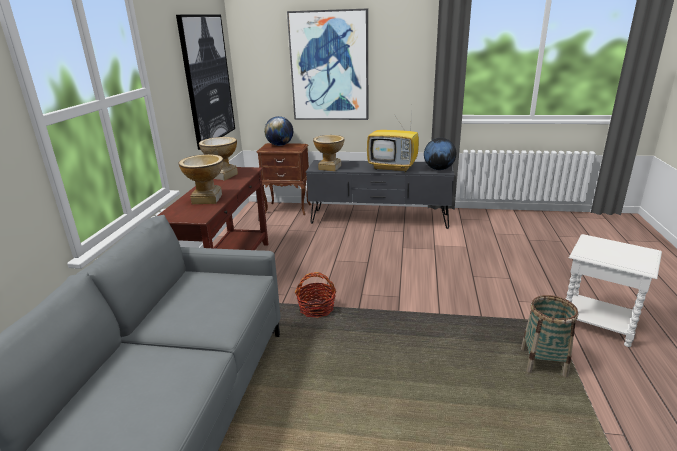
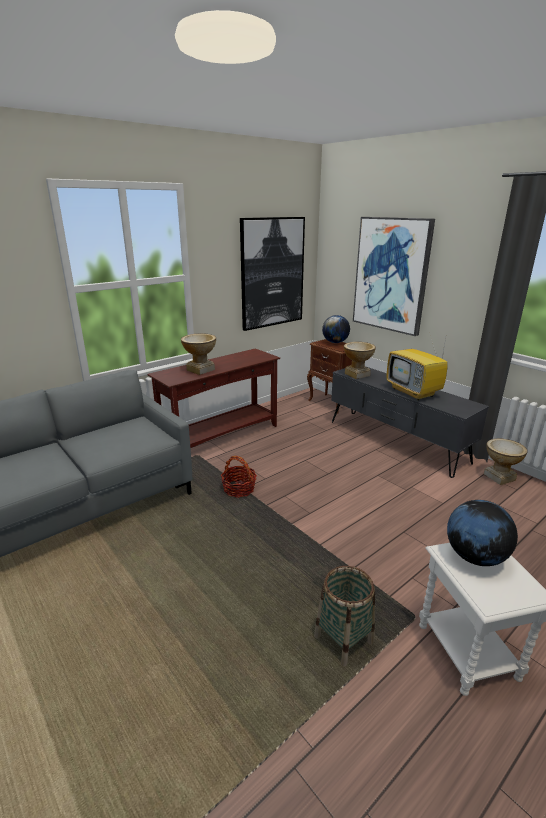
camera: 40 degrees right, 0 degrees up
(222, 176) = (242, 356): vase -> vase (499, 477)
(438, 169) = (458, 408): globe -> globe (475, 557)

